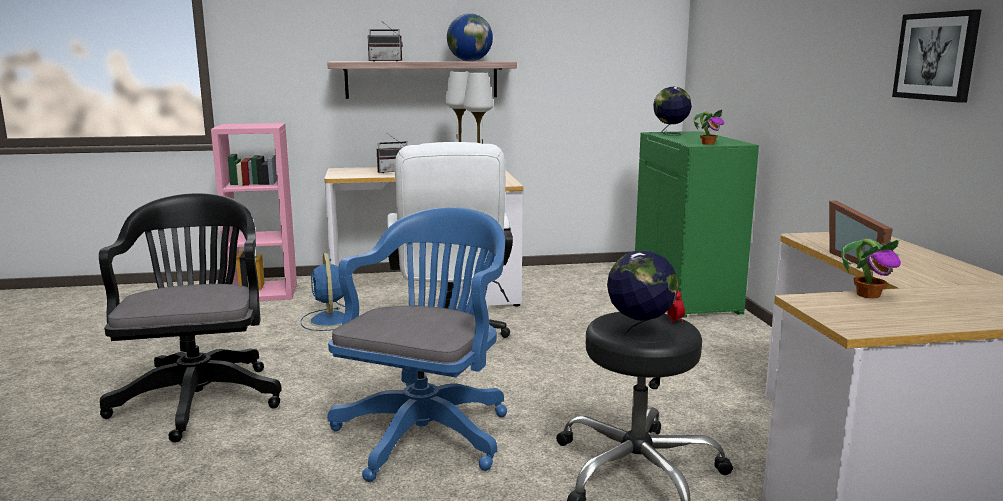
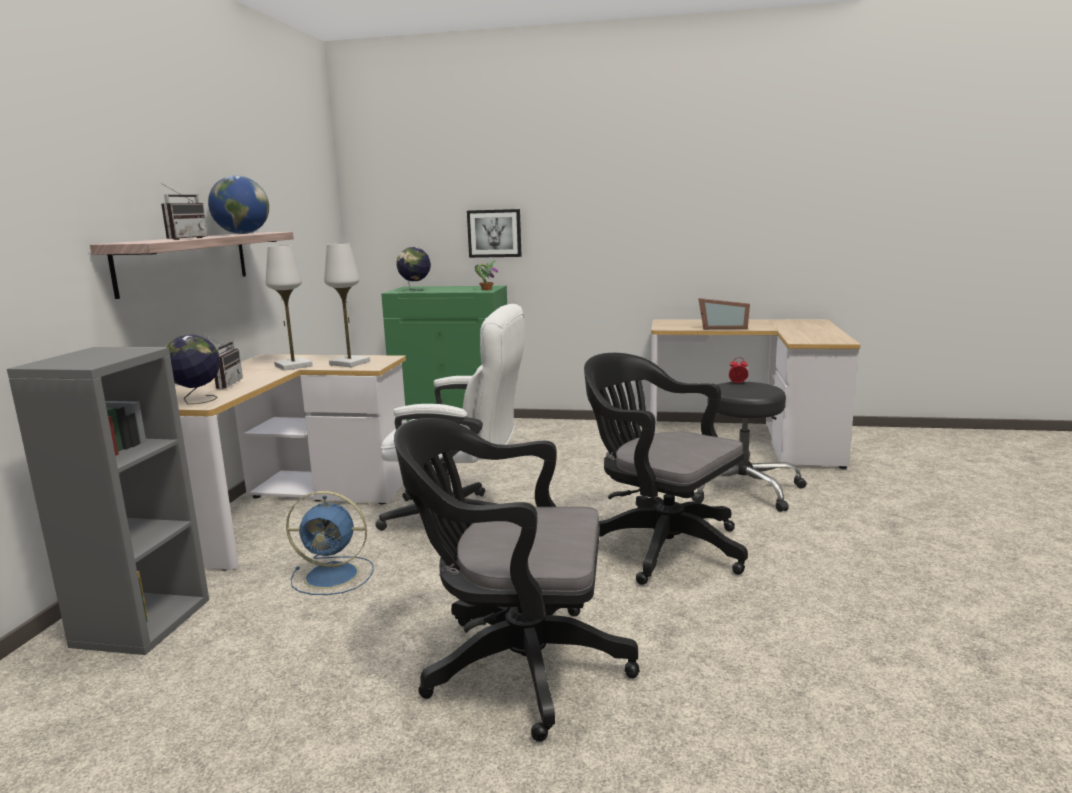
camera: 70 degrees left, 0 degrees up
(264, 292) = (142, 621): pink bookcase -> grey bookcase
(427, 431) = (660, 545): blue office chair -> black office chair
(639, 336) = (763, 391): globe -> globe (197, 401)
(868, 295) = (790, 334): potted plant -> none
(936, 56) = (683, 210): picture -> picture (494, 233)

